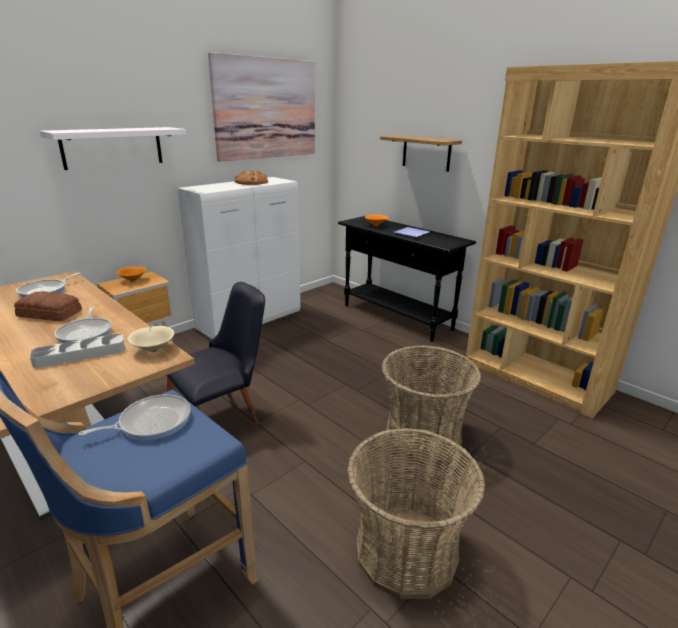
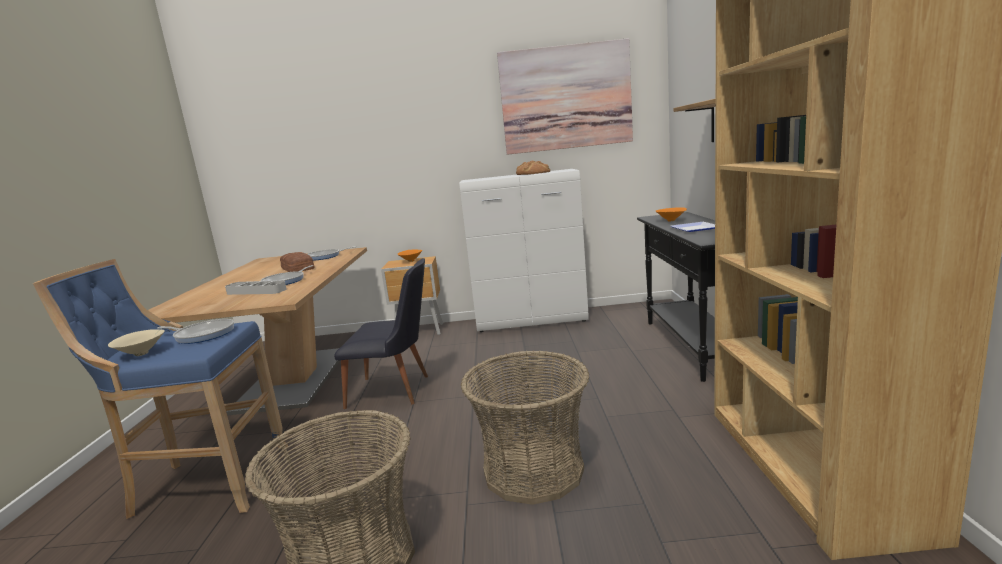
camera: 45 degrees right, 10 degrees down
(113, 147) = (407, 146): white shelf -> none
(153, 349) = (290, 295): beige bowl -> beige bowl (143, 353)

